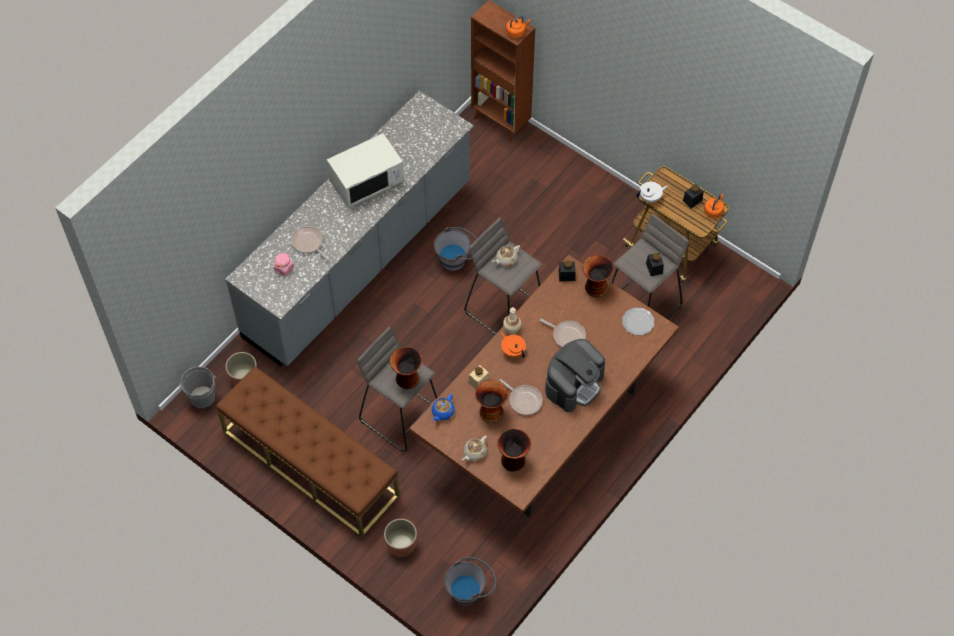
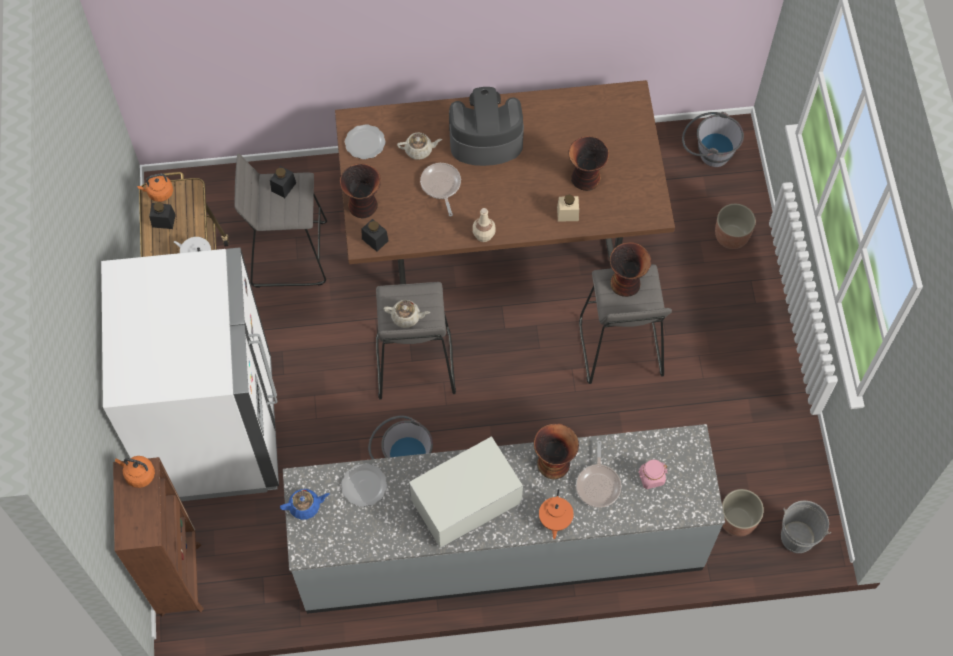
camera: 135 degrees left, 5 degrees up
(310, 463) = (748, 376): brown bench -> none
(366, 182) = (466, 503): white microwave -> white microwave turned 45 degrees counterclockwise
(425, 149) = (363, 485): none -> plate
(442, 412) = (630, 214): blue teapot -> blue teapot (305, 506)
(474, 453) = (638, 157): beige teapot -> beige teapot (419, 150)
(513, 351) = (505, 214): orange teapot -> orange teapot (554, 519)
(513, 461) = (611, 122): vase -> vase (553, 462)
(524, 400) = (545, 164): frying pan -> none
(565, 191) = (215, 431): none -> white fridge

